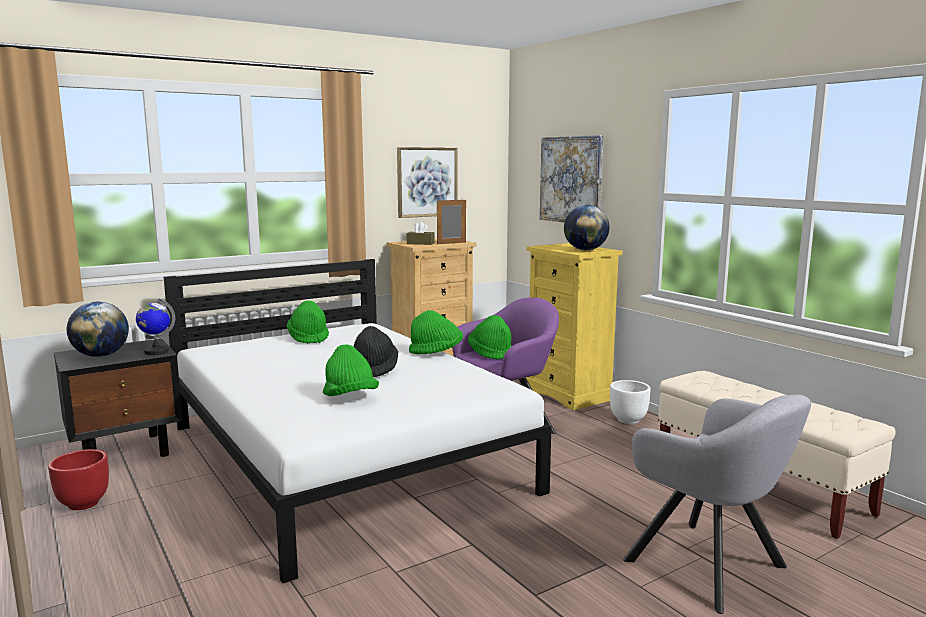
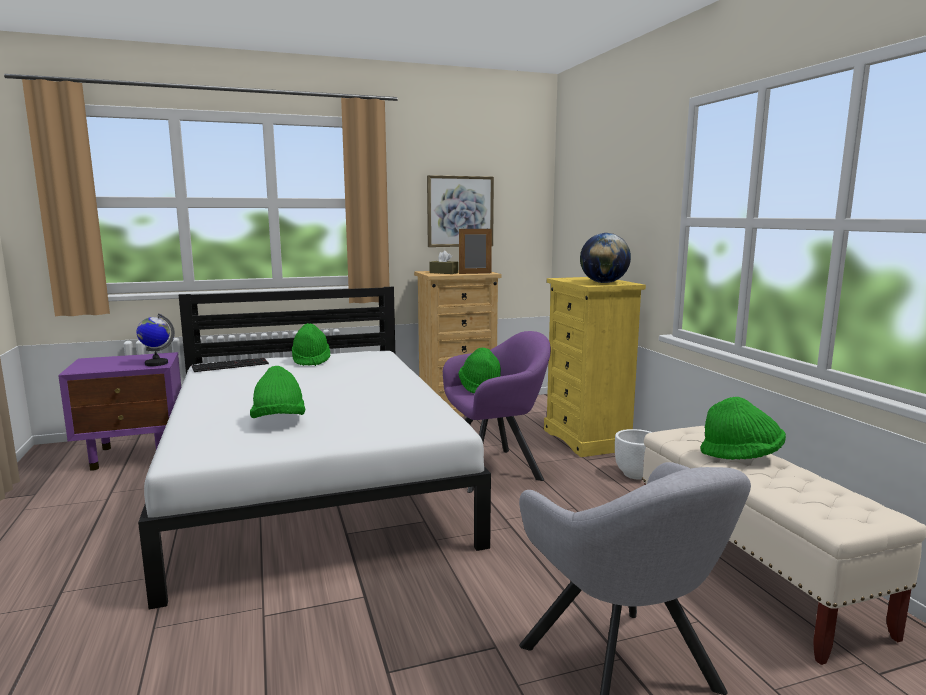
camera: 15 degrees right, 0 degrees up
(83, 503) = (58, 499): red planter -> none
(101, 355) = (108, 364): globe -> none
(127, 451) = (135, 454): black nightstand -> purple nightstand
(230, 348) = (231, 365): none -> keyboard
(374, 370) = (334, 395): black hat -> none
(436, 352) = (415, 382): green hat -> green hat (741, 456)
(571, 180) = (604, 208): picture -> none

